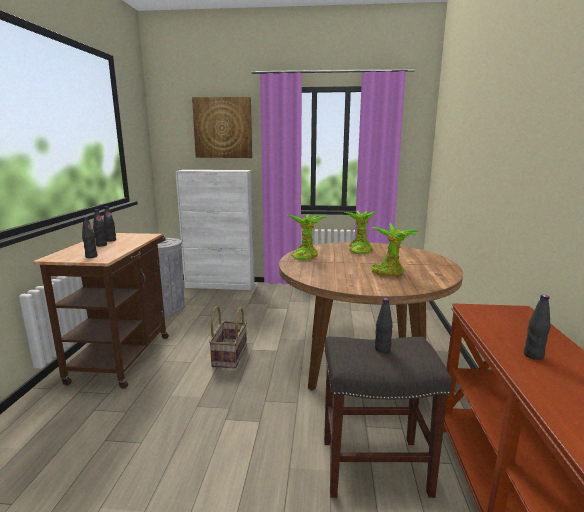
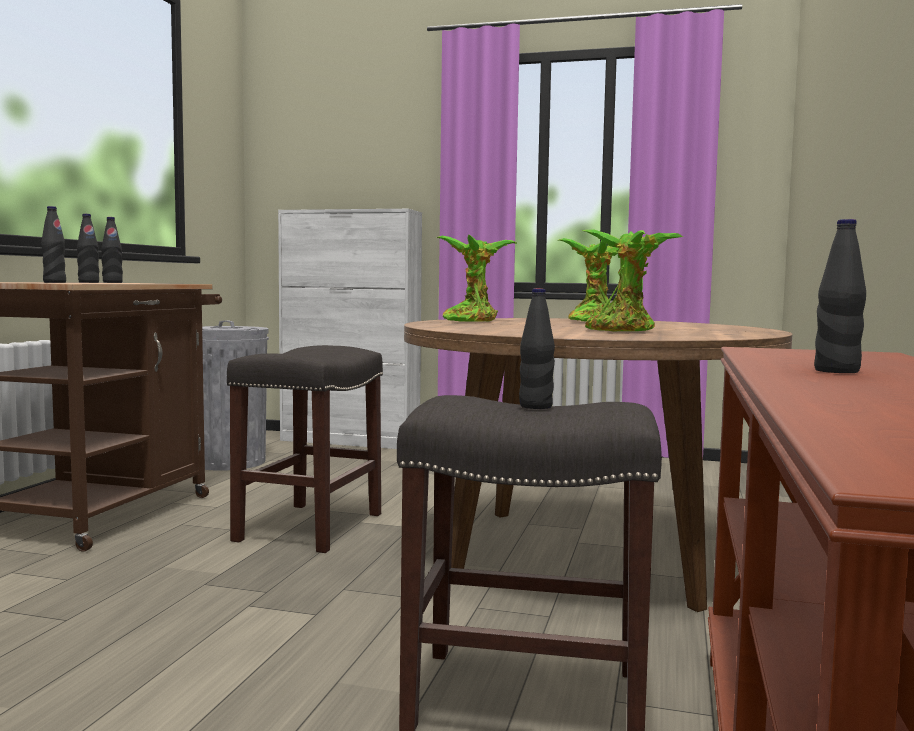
camera: 10 degrees right, 10 degrees down
(223, 128) = (373, 135): picture -> none
(229, 355) = (310, 526): basket -> grey stool

